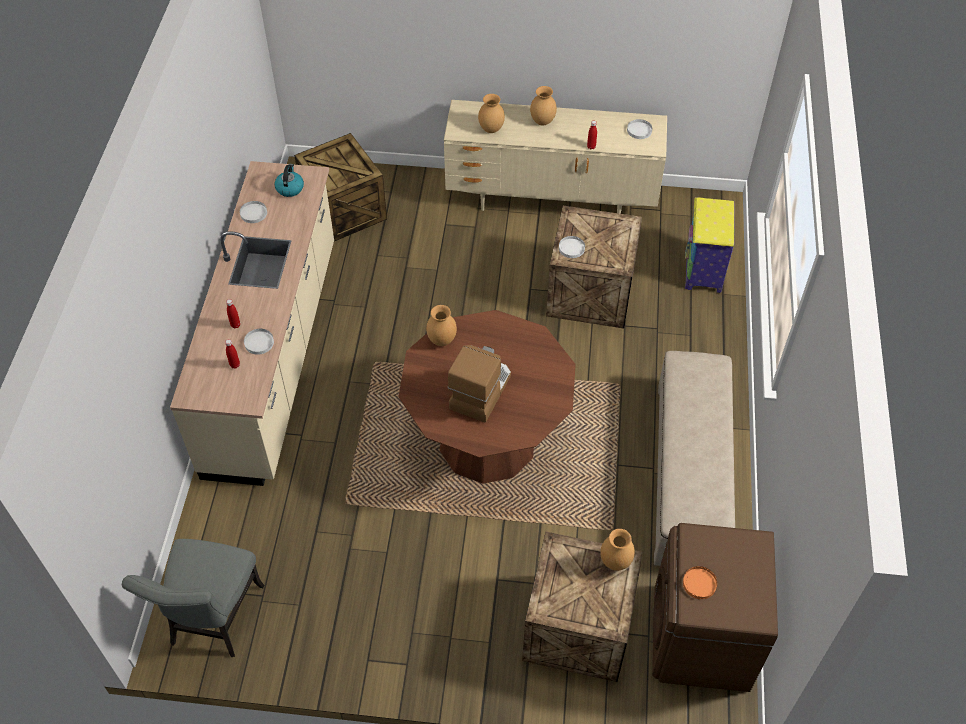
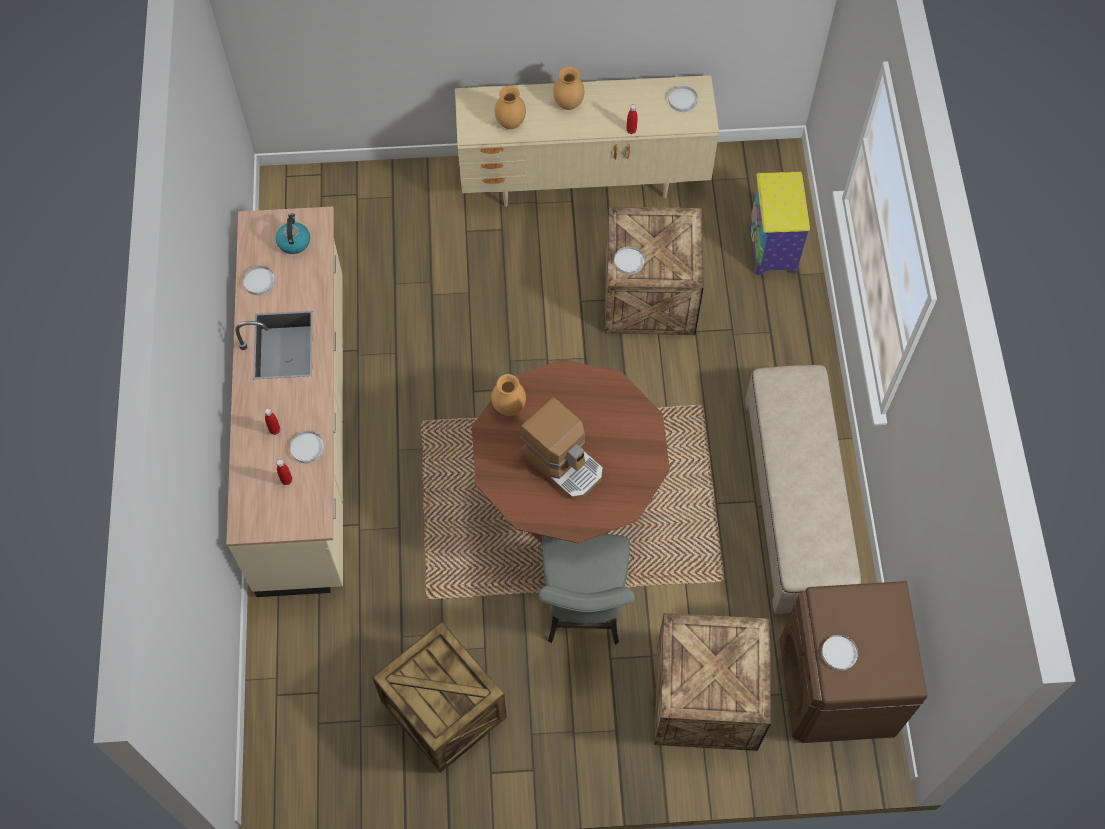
camera: 10 degrees left, 10 degrees up
(213, 620) = (313, 757): grey chair -> grey chair (583, 609)
(343, 209) = (341, 229): crate -> crate (442, 710)
(480, 391) = (564, 463): coffee machine -> coffee machine turned 120 degrees clockwise
(615, 561) = (743, 634): brown vase -> none
(699, 583) = (839, 653): orange plate -> white plate

